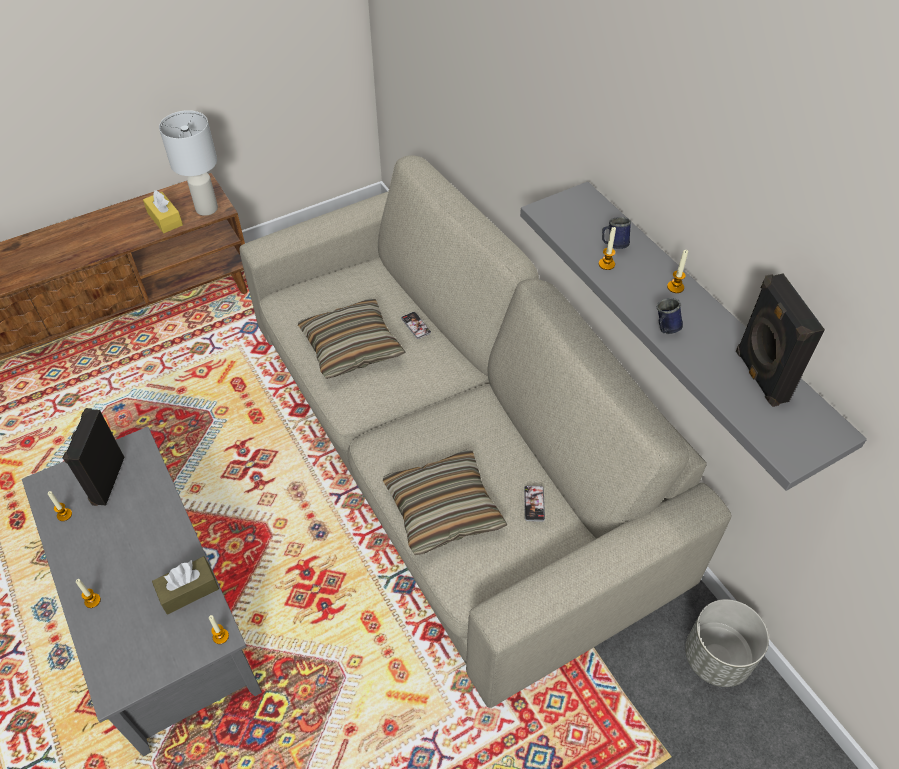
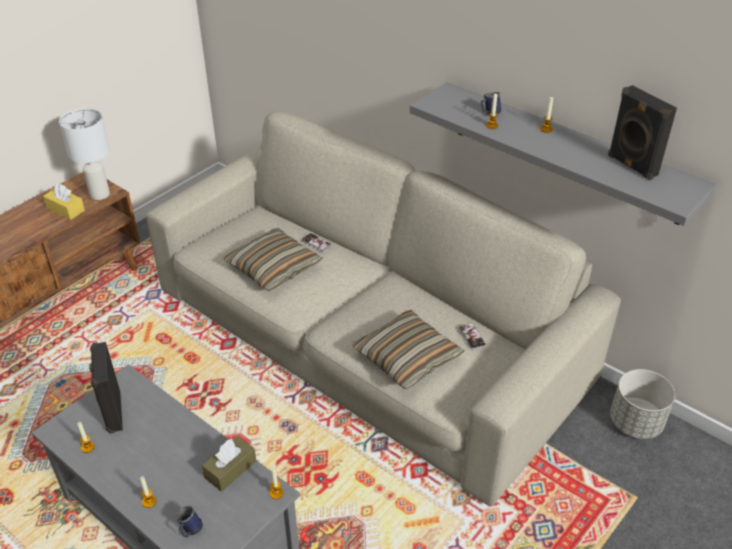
camera: 20 degrees left, 10 degrees down
(664, 329) = (554, 153): blue mug -> blue mug (189, 531)

